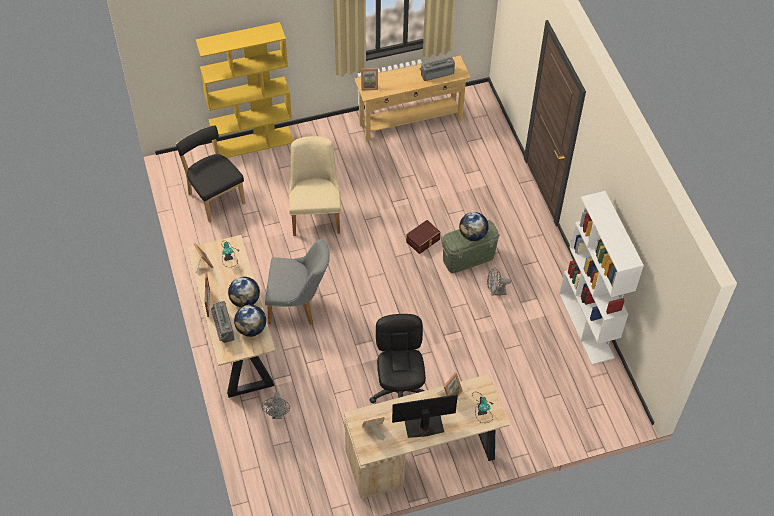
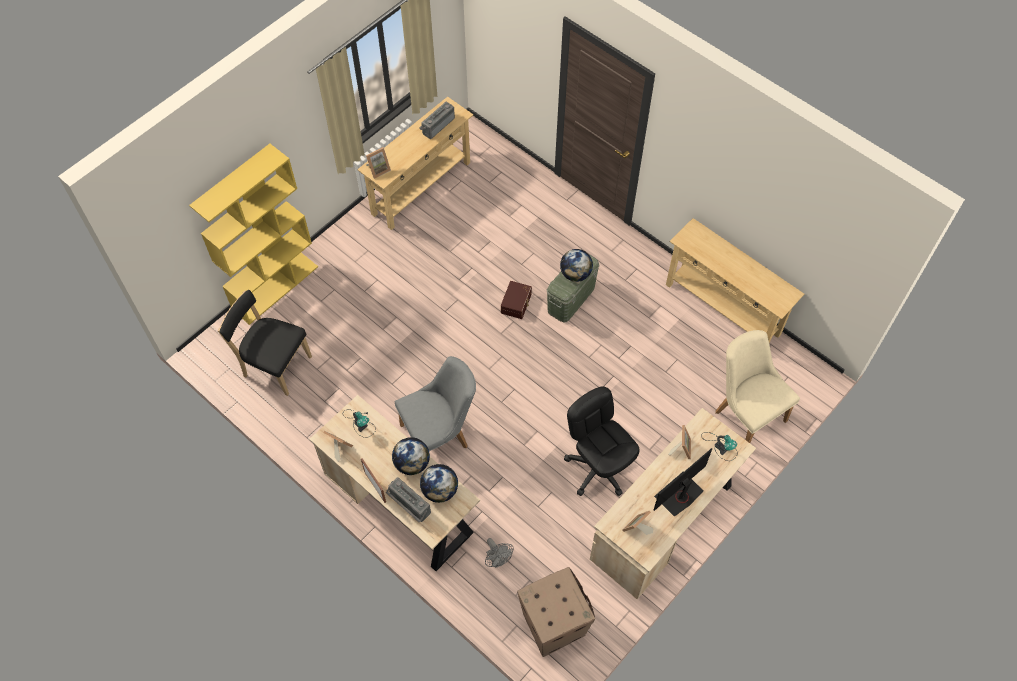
camera: 30 degrees left, 5 degrees up
(286, 480) = (553, 624): none -> cardboard box
(315, 213) = (391, 329): beige chair -> beige chair (745, 412)
(495, 292) = (619, 319): grey fan -> none
(587, 326) = (722, 309): white bookcase -> beige console table

